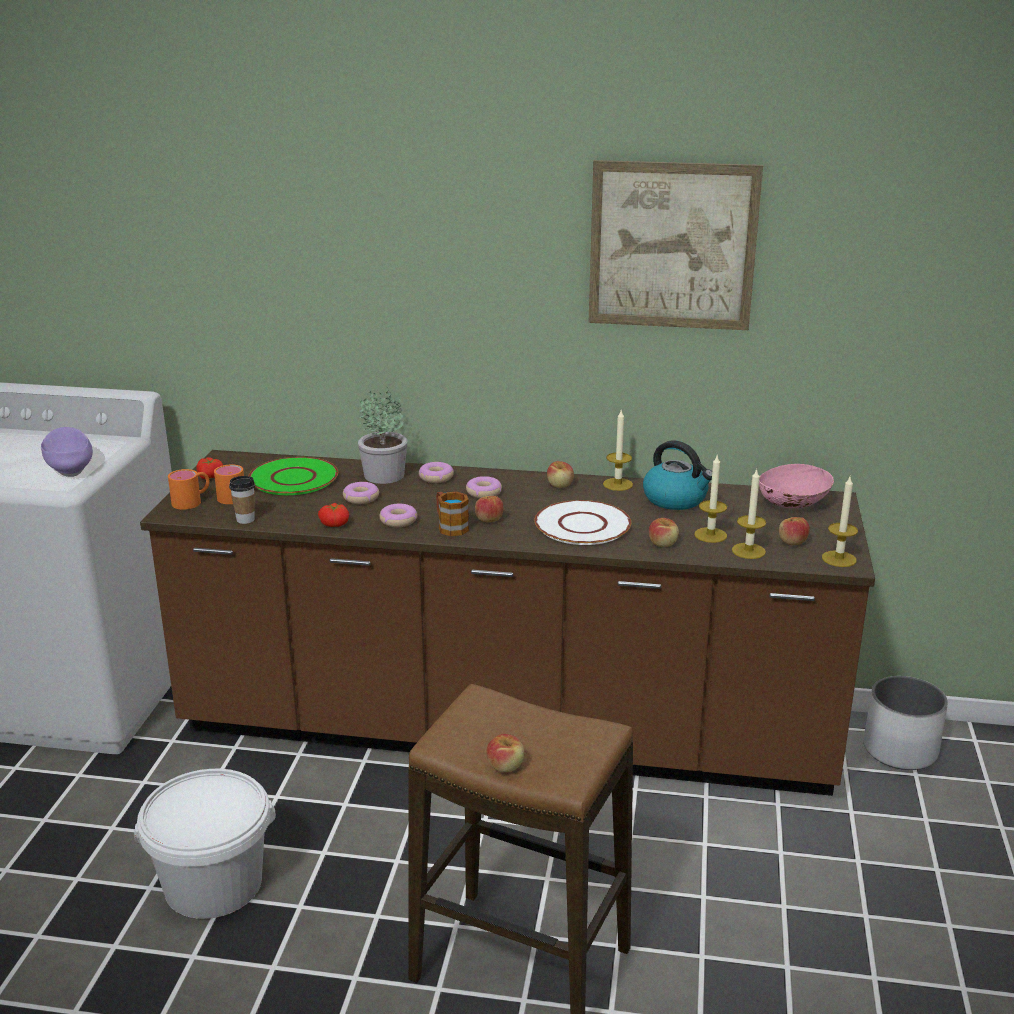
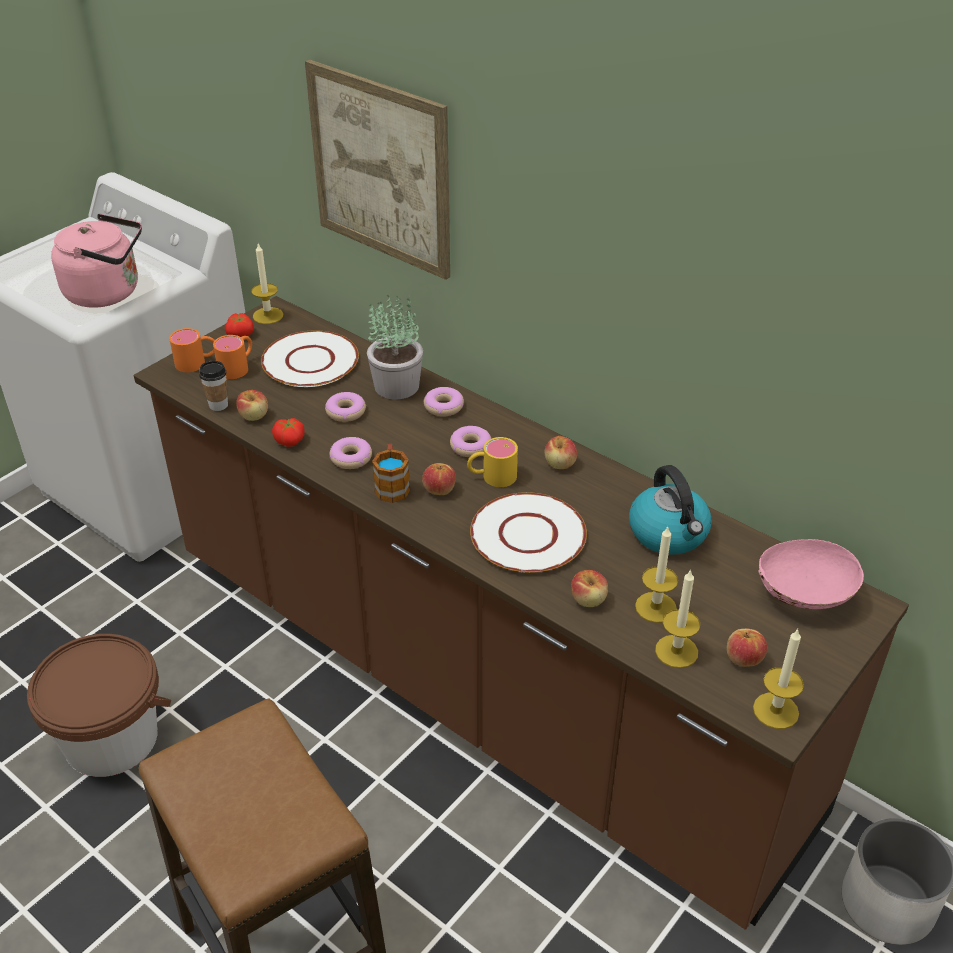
camera: 30 degrees right, 15 degrees up
(70, 466) = (108, 293): purple bowl -> pink kettle
(213, 884) = (111, 738): white bucket -> brown bucket
(294, 478) = (310, 361): green plate -> white plate
(505, 766) = (202, 827): apple -> apple (254, 416)
(519, 503) = (492, 477): none -> yellow mug
(618, 484) = (625, 485): candle -> candle (268, 315)
(672, 245) = (727, 226): picture -> picture (380, 169)

